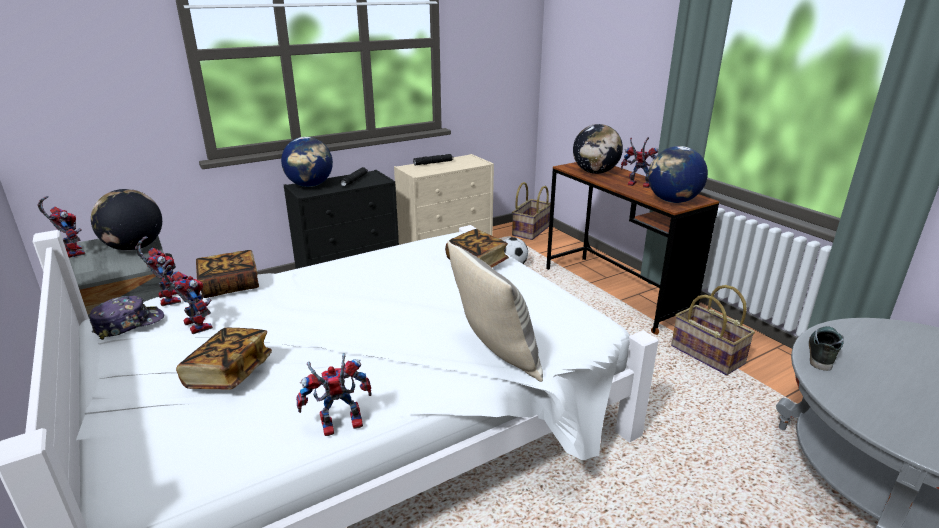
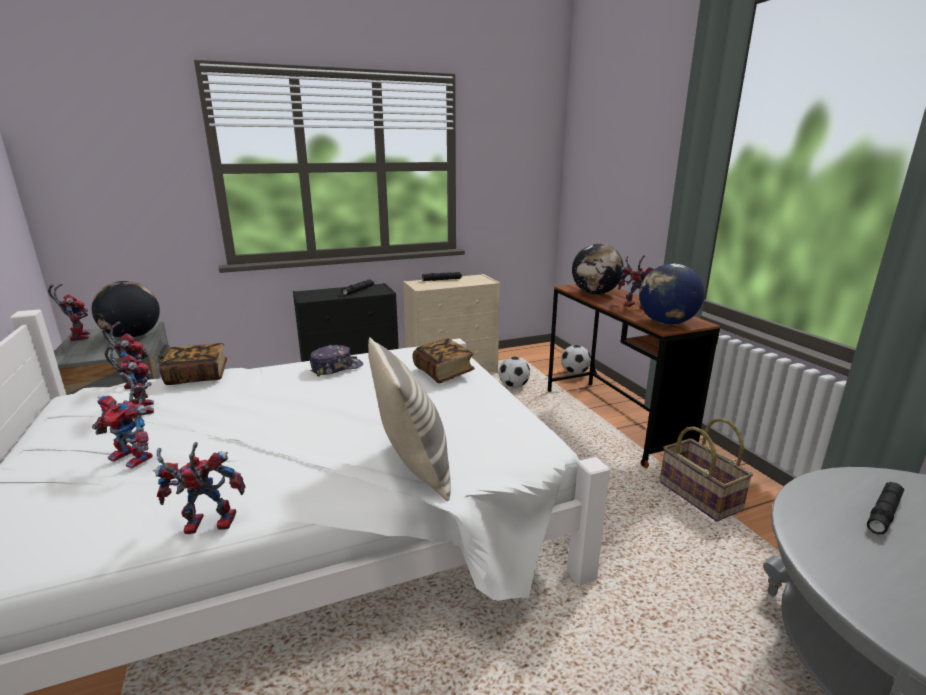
camera: 10 degrees right, 5 degrees down
(129, 324) = (84, 402): cap -> cap (336, 368)
(229, 373) = (136, 457): book -> toy robot
(310, 185) = (316, 293): globe -> none
(530, 230) = (544, 354): basket -> none
(566, 248) = (575, 373): none -> football
(822, 351) = (814, 503): shoe -> none
(873, 353) = (883, 513): none -> black flashlight

